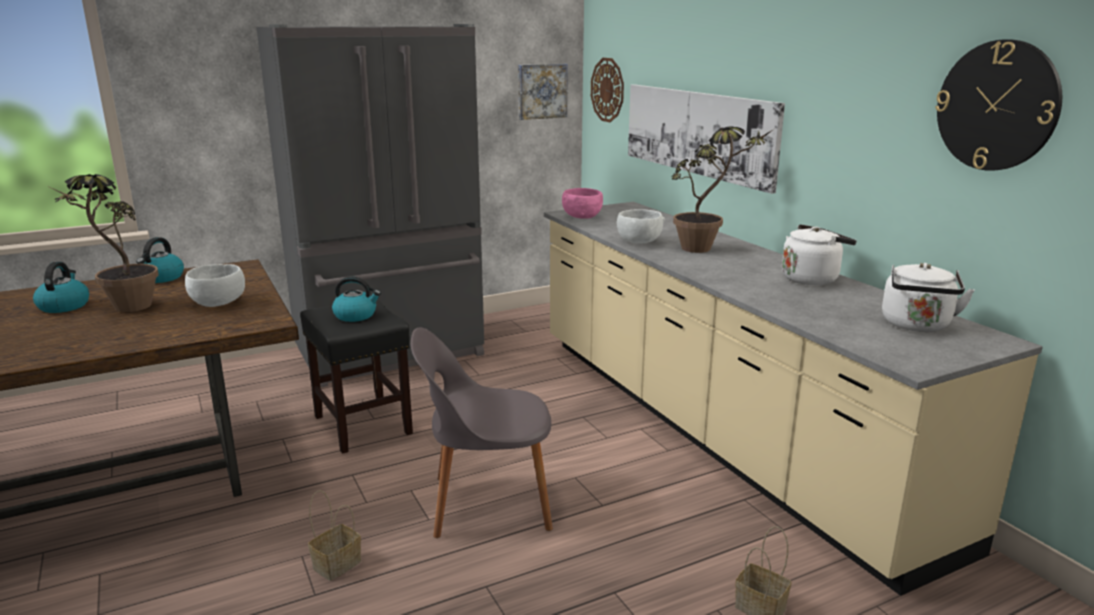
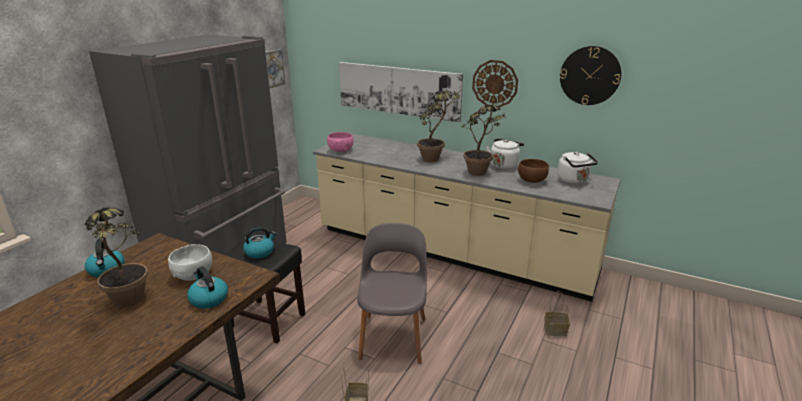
camera: 35 degrees left, 5 degrees up
(64, 306) = (65, 319): kettle -> kettle (208, 299)
(487, 503) = (393, 336): grey chair -> grey chair turned 135 degrees clockwise
(607, 90) = (315, 65): wall clock -> wall clock (495, 84)
(639, 242) = (397, 161): white bowl -> none
(743, 281) = (480, 174): none -> potted plant
(826, 308) = (532, 180): none -> brown bowl

